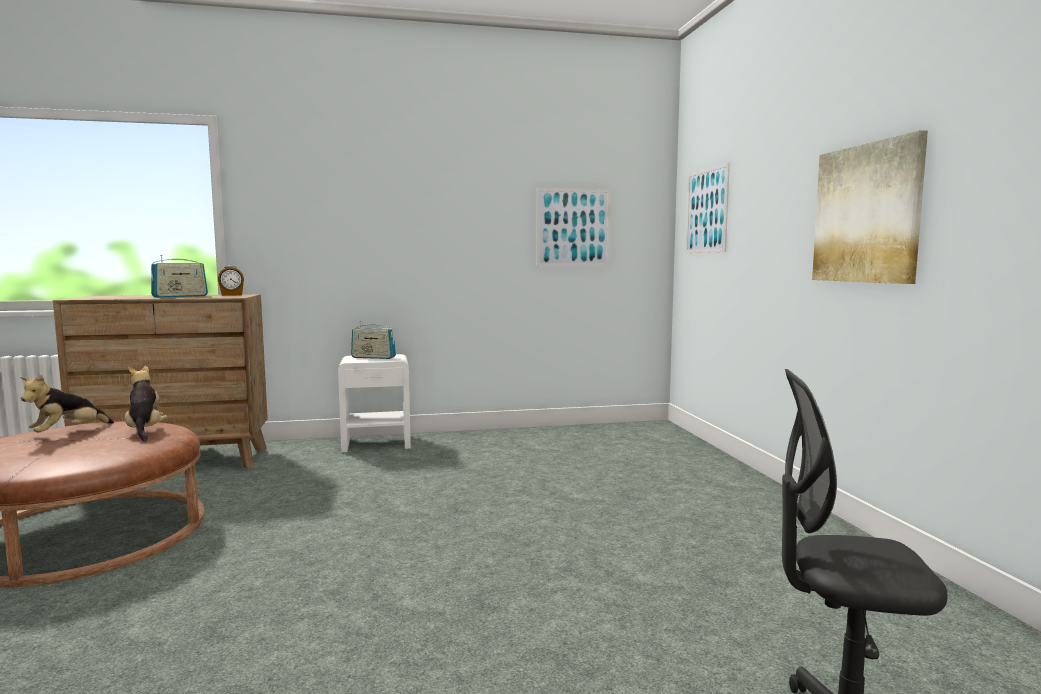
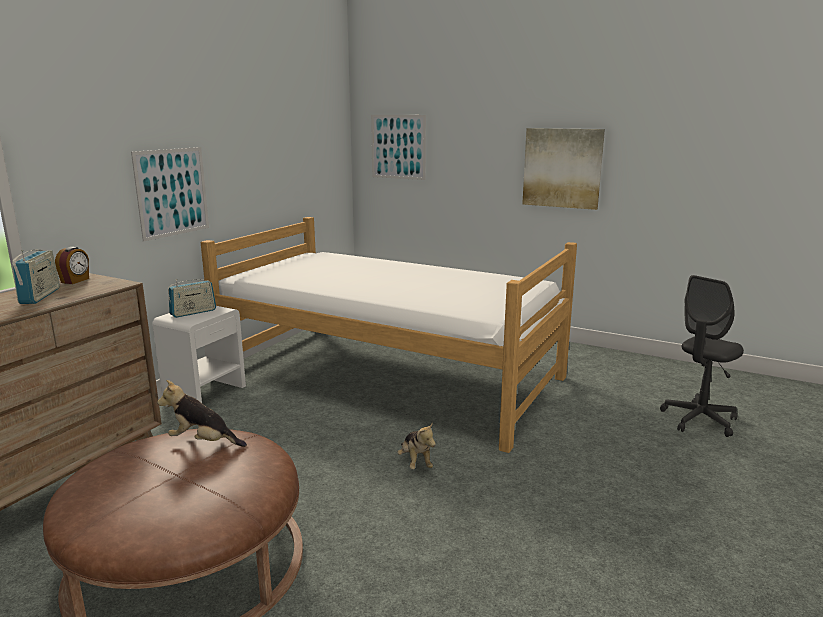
camera: 50 degrees left, 10 degrees up
(68, 433) = (139, 476): plush toy -> plush toy (415, 462)
(531, 483) = (389, 376): none -> bed
(573, 227) = (299, 161): picture -> picture (172, 192)

